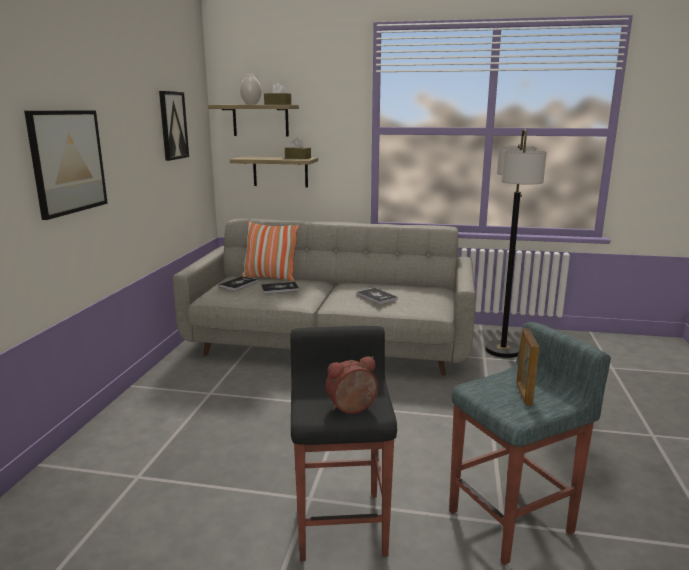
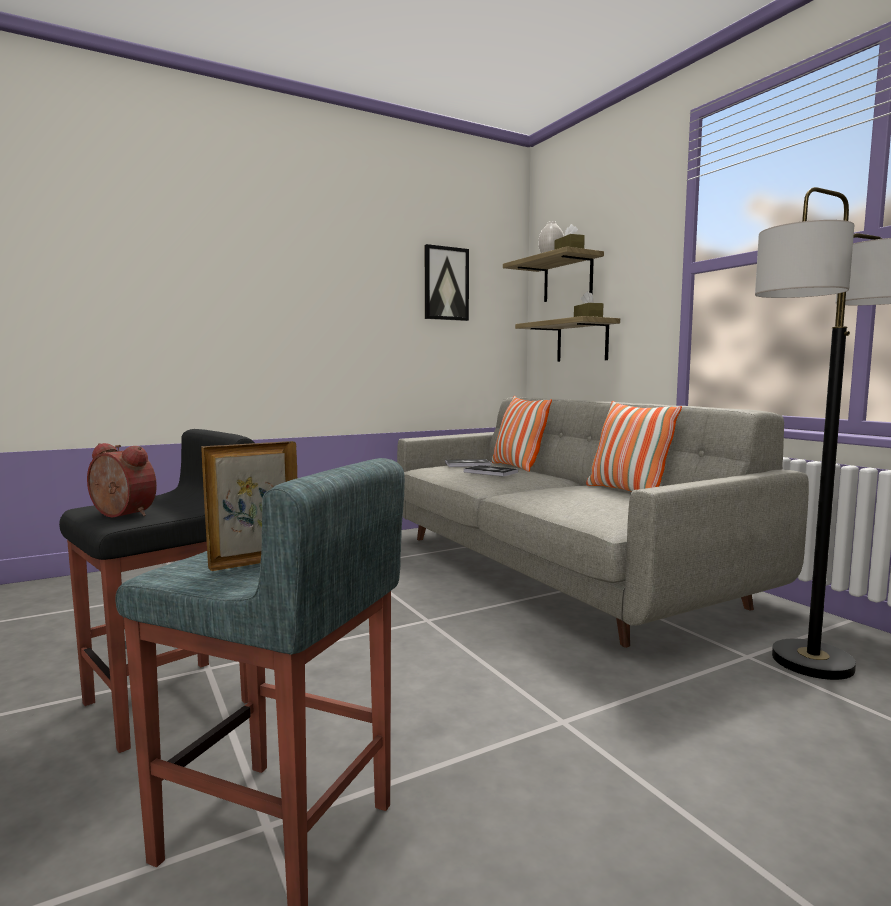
camera: 50 degrees right, 10 degrees down
(68, 162) = (260, 296): picture -> none
(376, 297) = (568, 495): book -> none
(382, 284) = (627, 491): none -> pillow

